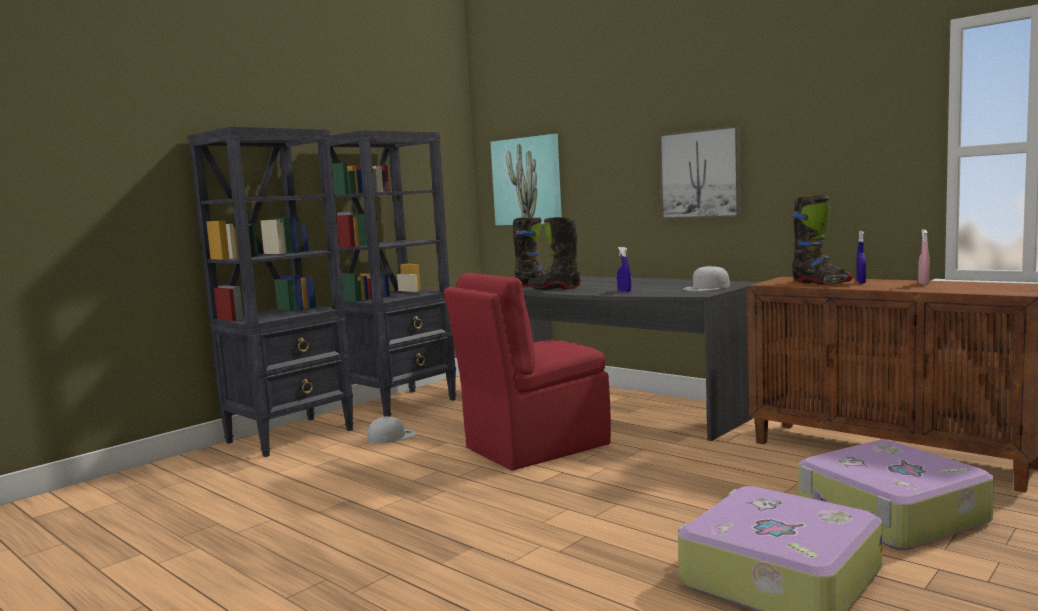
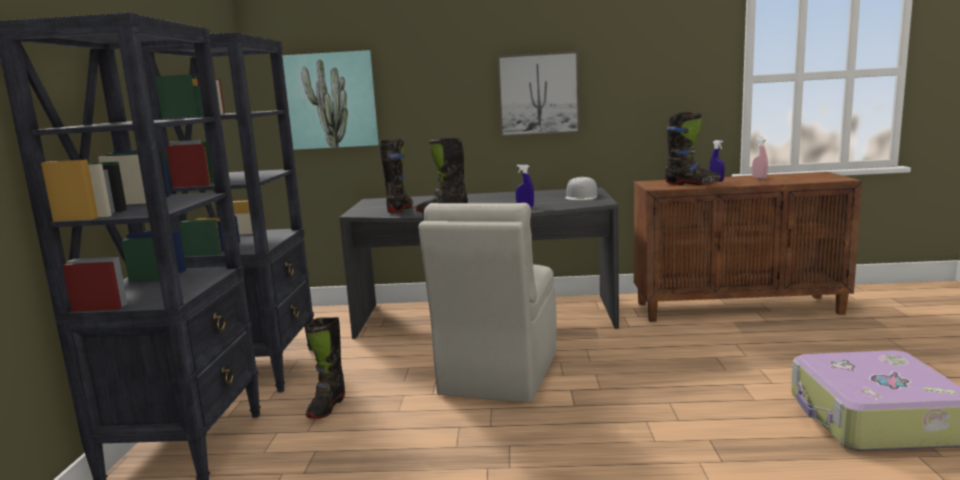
camera: 40 degrees left, 5 degrees up
(392, 436) = (327, 407): white cap -> black boot
(533, 447) = (498, 374): red chair -> beige chair
(890, 515) = (826, 351): suitcase -> none

